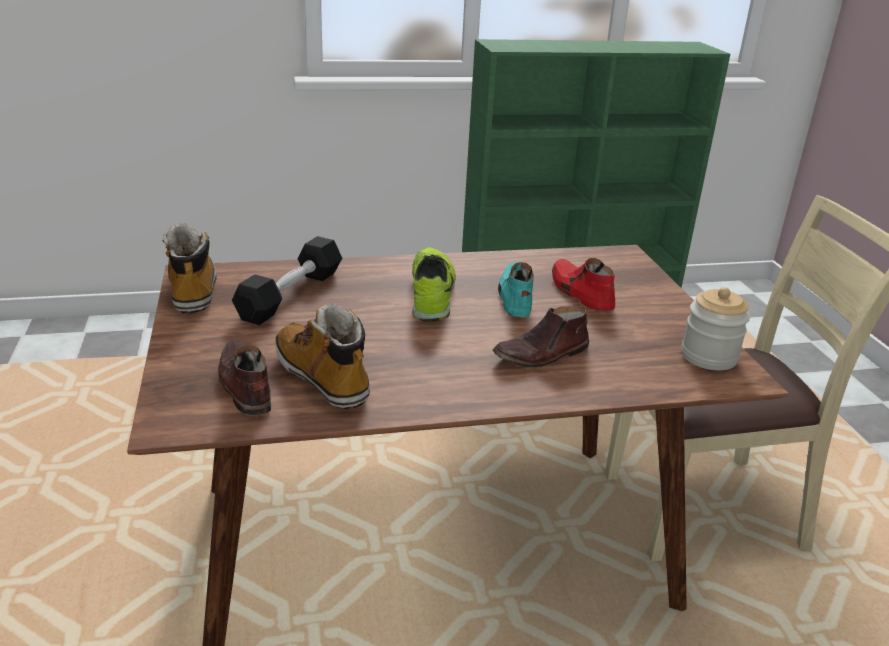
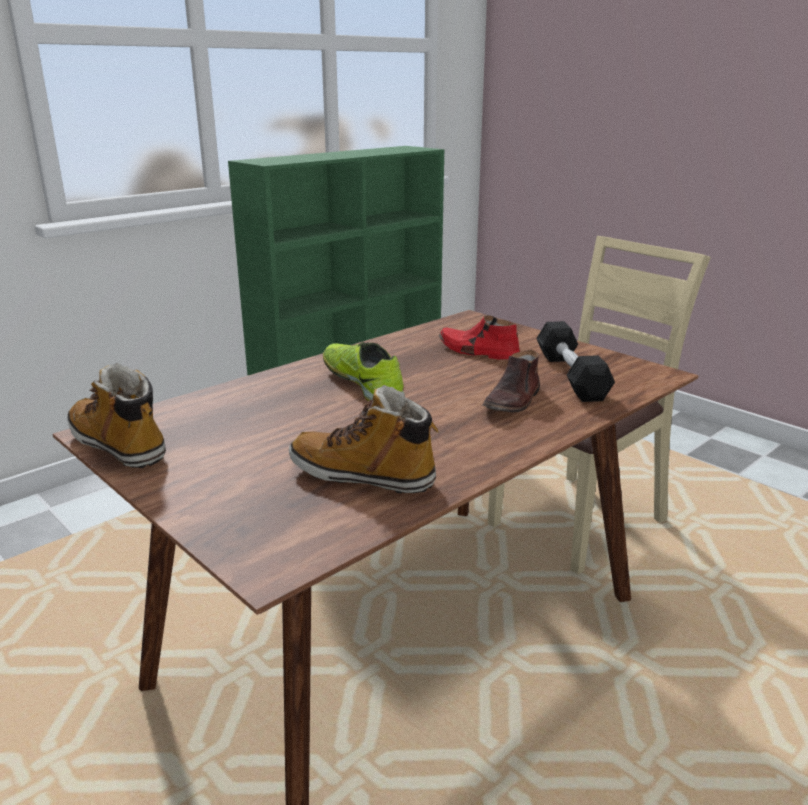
camera: 30 degrees left, 5 degrees down
(244, 385) = (297, 508): brown shoe -> none
(291, 294) = (233, 420): black dumbbell -> black dumbbell (570, 375)
(515, 297) = (433, 367): turquoise shoe -> none
(709, 356) = (622, 367): jar -> none

